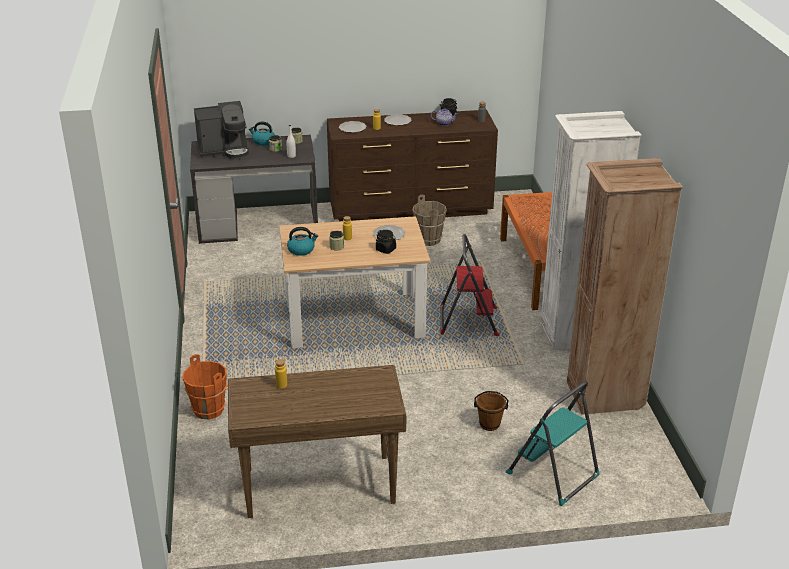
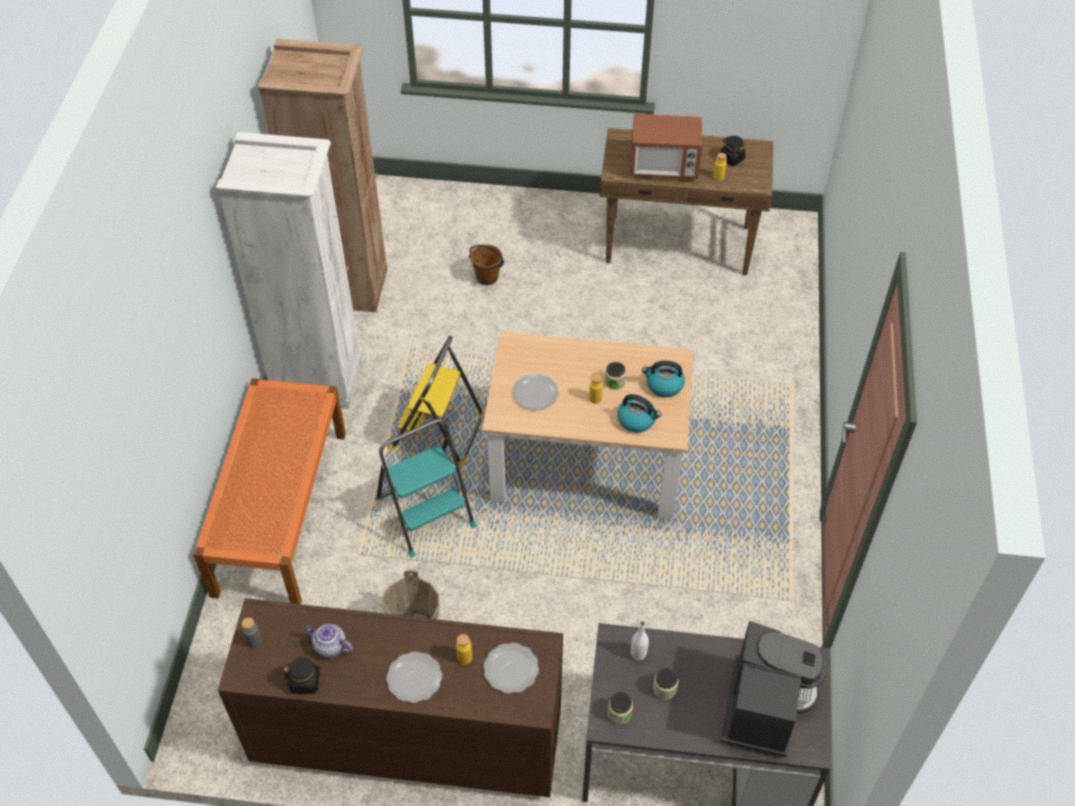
camera: 165 degrees left, 20 degrees up
(208, 410) = (785, 356): orange bucket -> none
(224, 150) = (764, 706): coffee machine -> coffee machine turned 105 degrees clockwise
(263, 142) = (685, 727): kettle -> kettle (637, 420)
(337, 385) = (663, 166): none -> microwave
(386, 249) = (550, 362): black jar -> black jar (731, 159)
(466, 320) = (441, 433): red step ladder -> yellow step ladder
(555, 475) = (453, 213): turquoise step ladder -> turquoise step ladder (424, 509)

